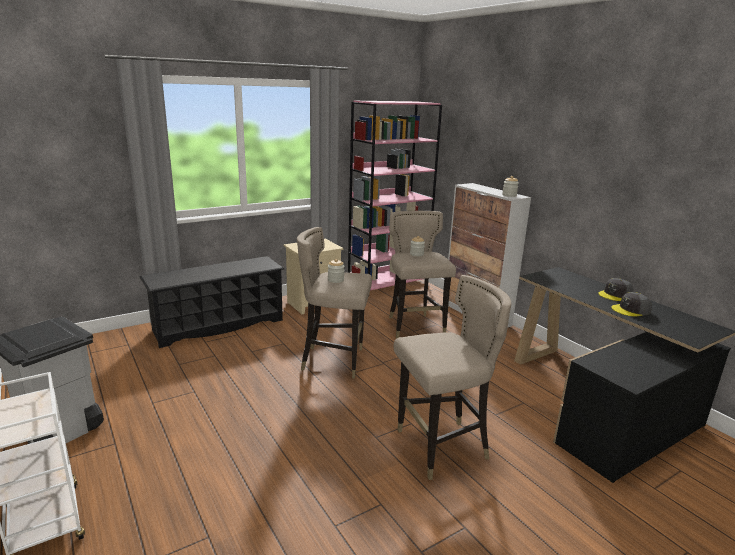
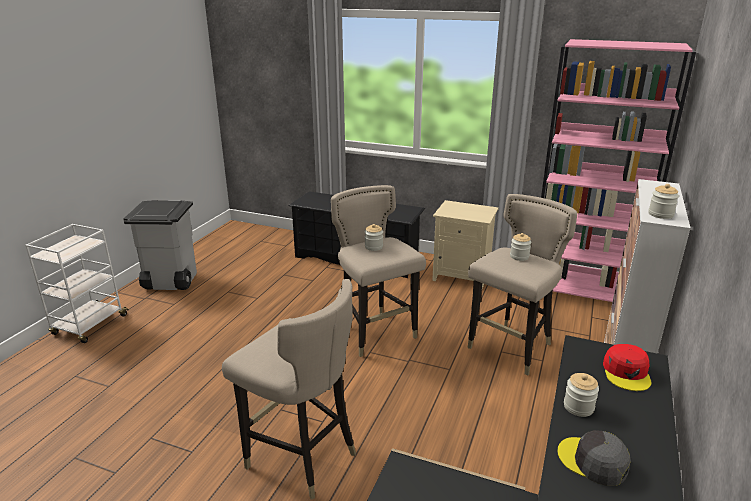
camera: 55 degrees right, 5 degrees up
(566, 278) = (626, 372): none -> red cap
(587, 297) = (578, 407): none -> jar
(615, 295) = (636, 434): grey cap -> none

